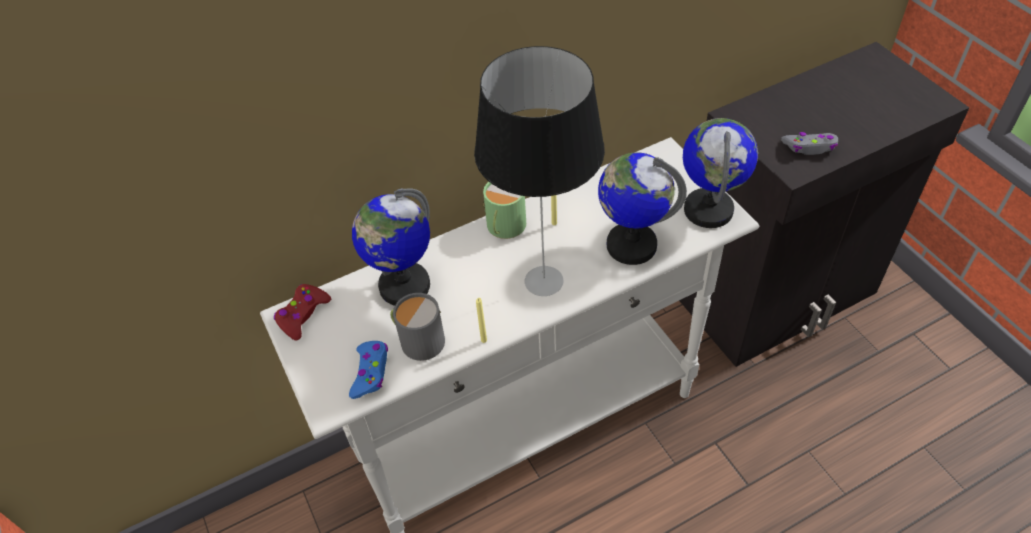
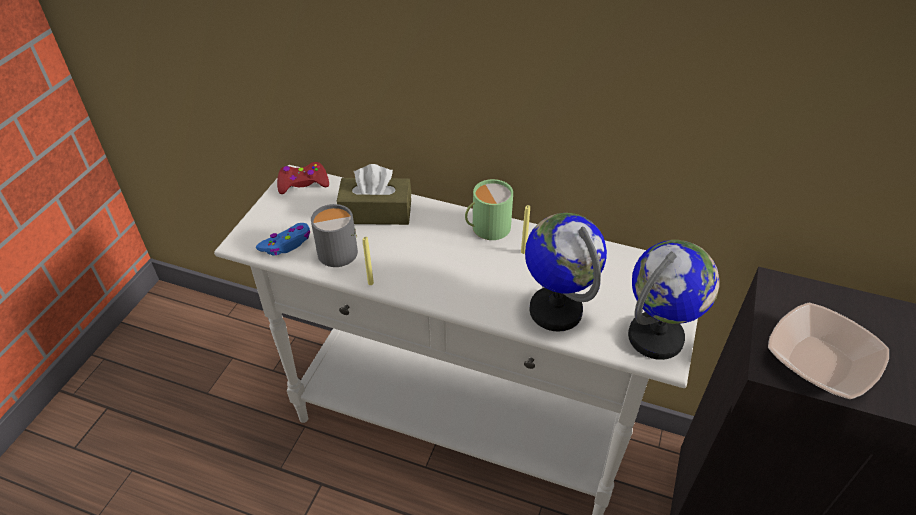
camera: 45 degrees right, 5 degrees down
(403, 286) = (376, 212): globe -> brown tissue box
(545, 281) = (461, 282): table lamp -> none
(810, 147) = (819, 362): grey game controller -> bowl

